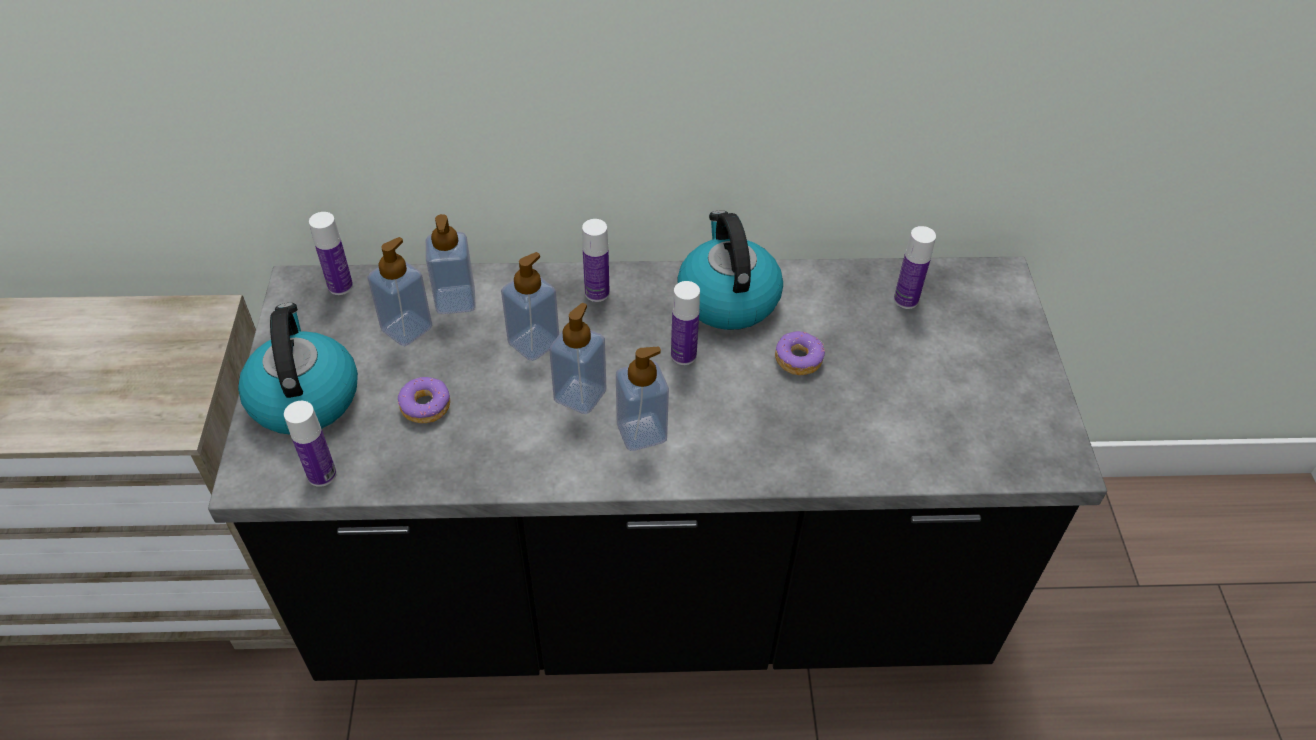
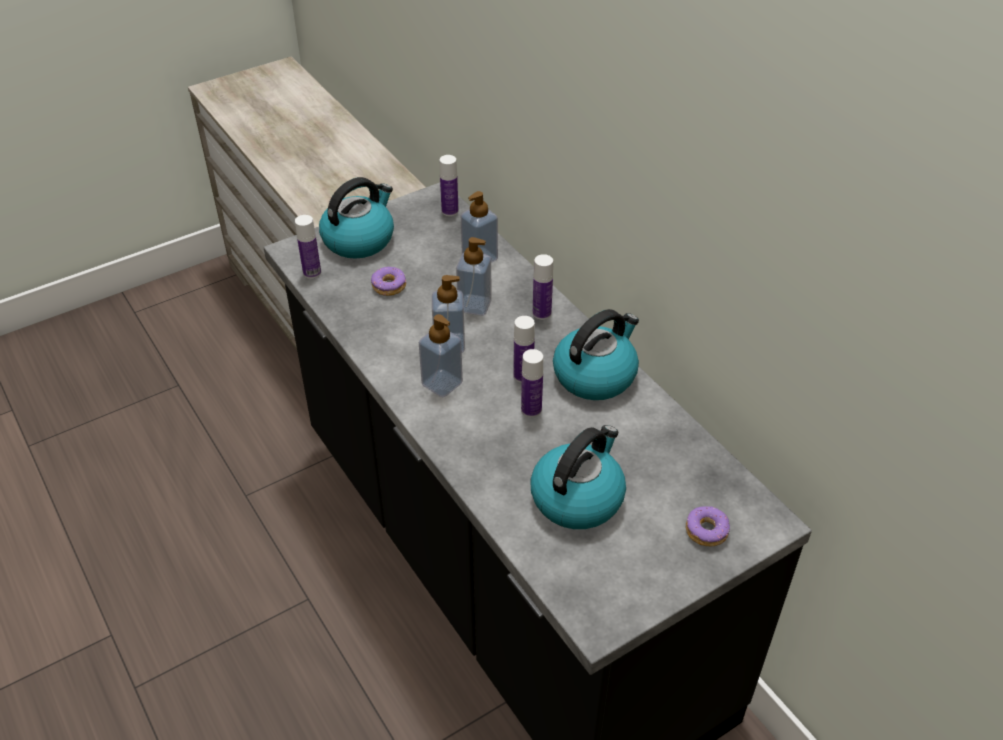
camera: 60 degrees right, 5 degrees down
(406, 328) = (440, 251): soap dispenser -> none
(798, 359) = (570, 433): donut -> donut (706, 531)
(891, 397) = (577, 497): none -> kettle
(906, 300) = (685, 471): bottle -> bottle (531, 409)

